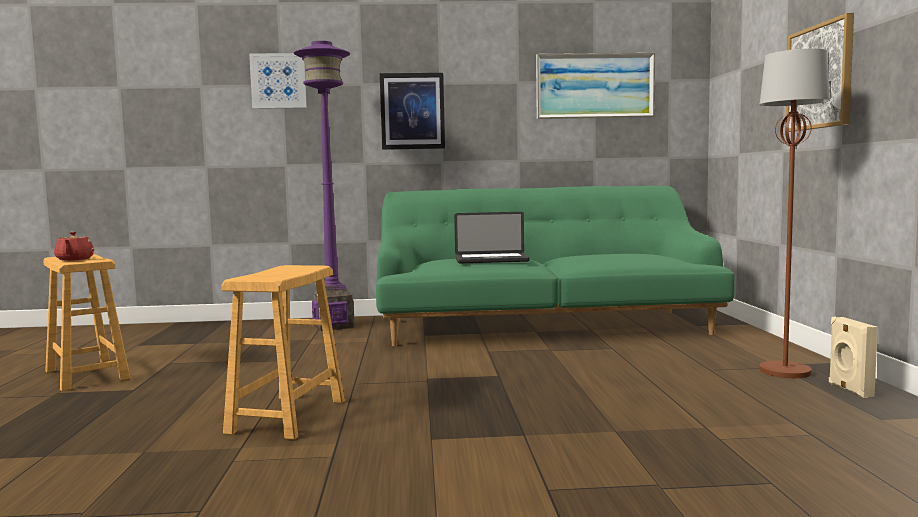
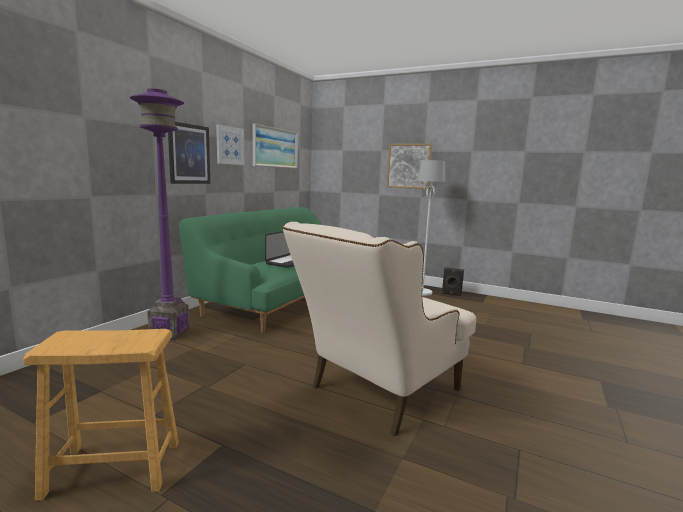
camera: 60 degrees left, 5 degrees up
(74, 259) = (111, 342): red teapot -> none
(278, 81) = (82, 112): picture -> picture (230, 145)
(287, 416) = (376, 394): brown stool -> beige armchair
(785, 371) = (422, 292): brown floor lamp -> white floor lamp
(849, 390) = (451, 294): beige speaker -> black speaker

